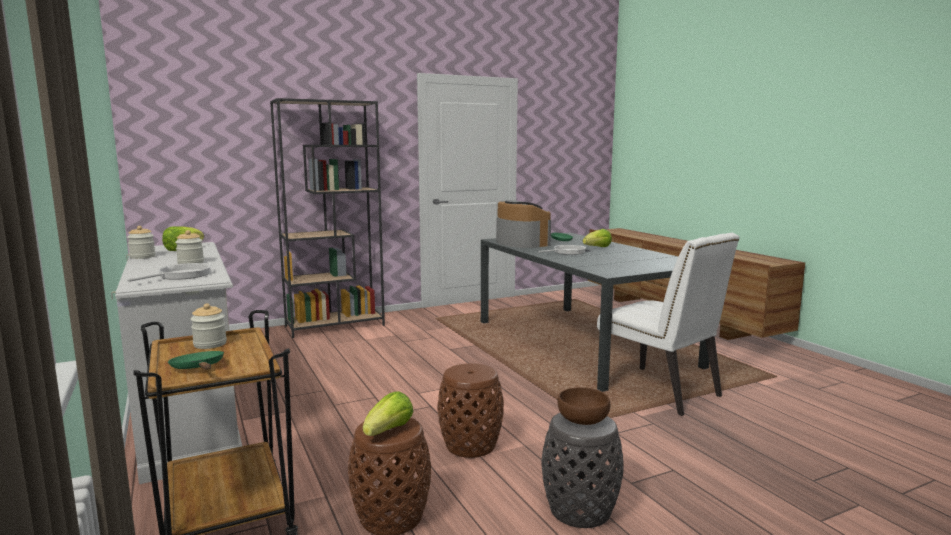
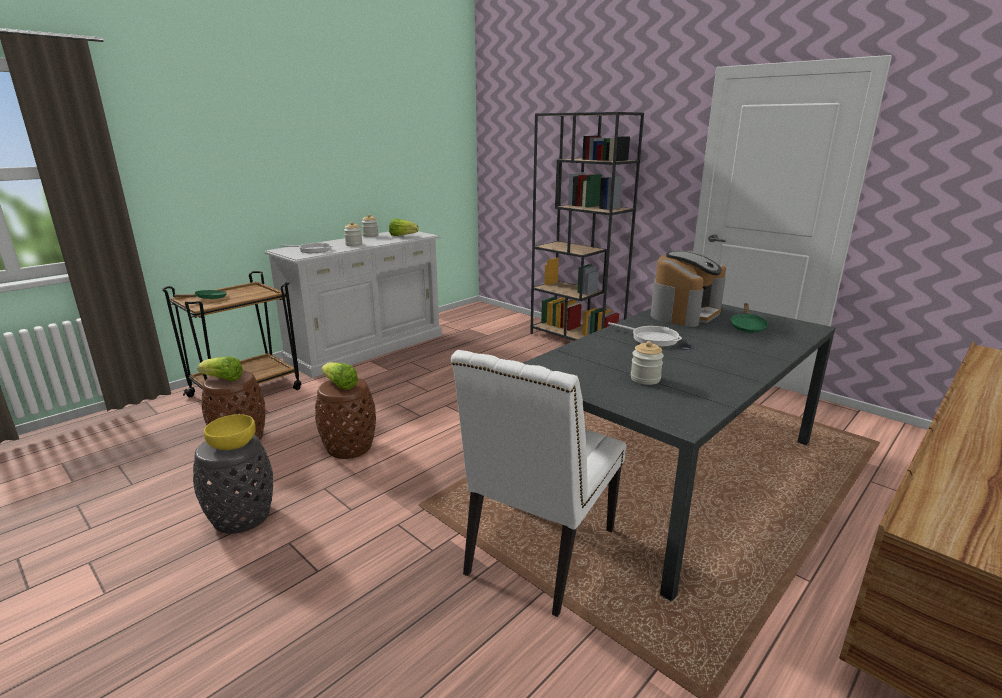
camera: 70 degrees right, 10 degrees up
(210, 344) = (254, 292): jar -> jar (645, 379)
(582, 419) = (233, 443): brown bowl -> yellow bowl
(597, 247) = (717, 351): lettuce -> lettuce (340, 385)

